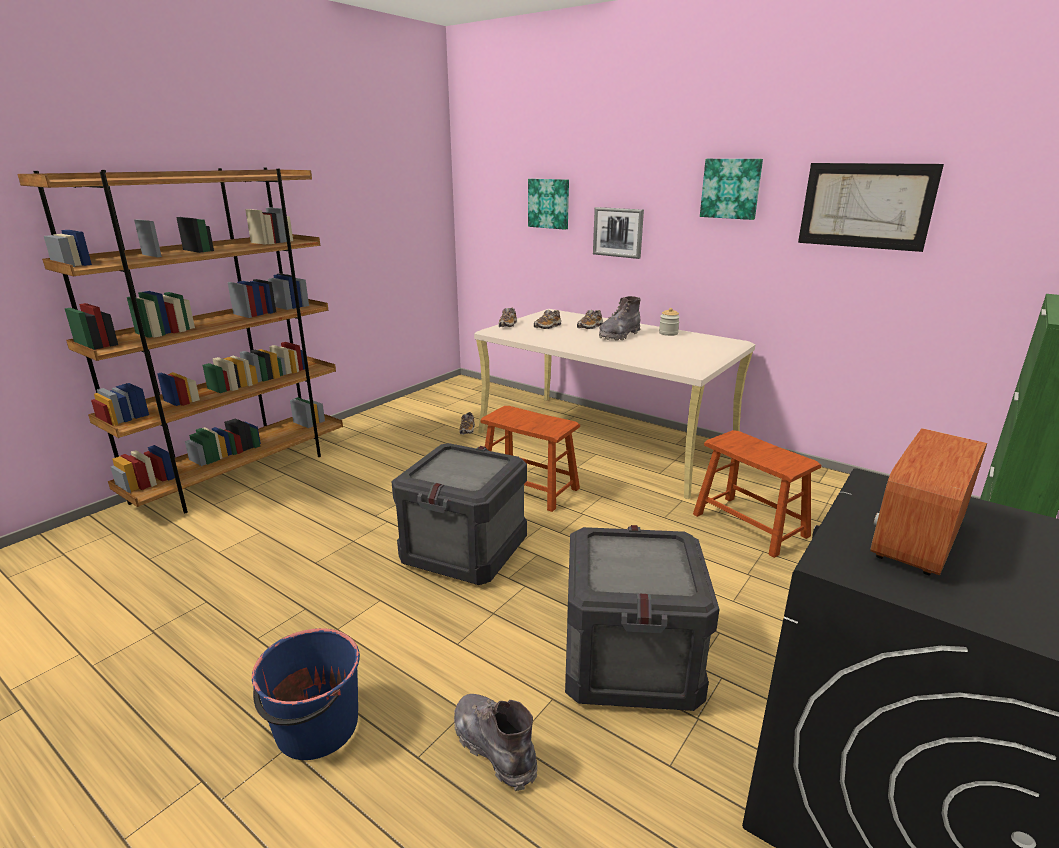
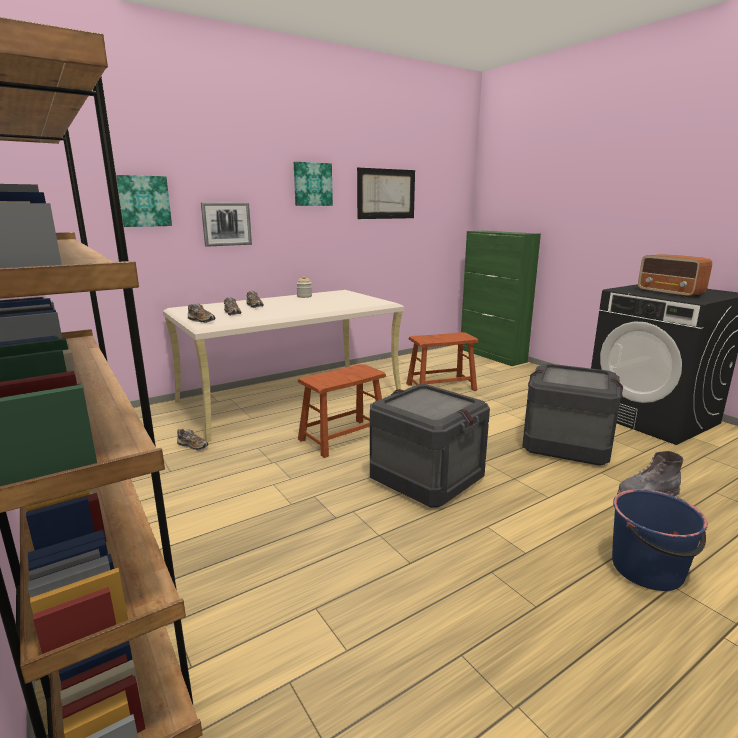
camera: 70 degrees left, 5 degrees down
(619, 335) = (291, 304): grey boot -> none

